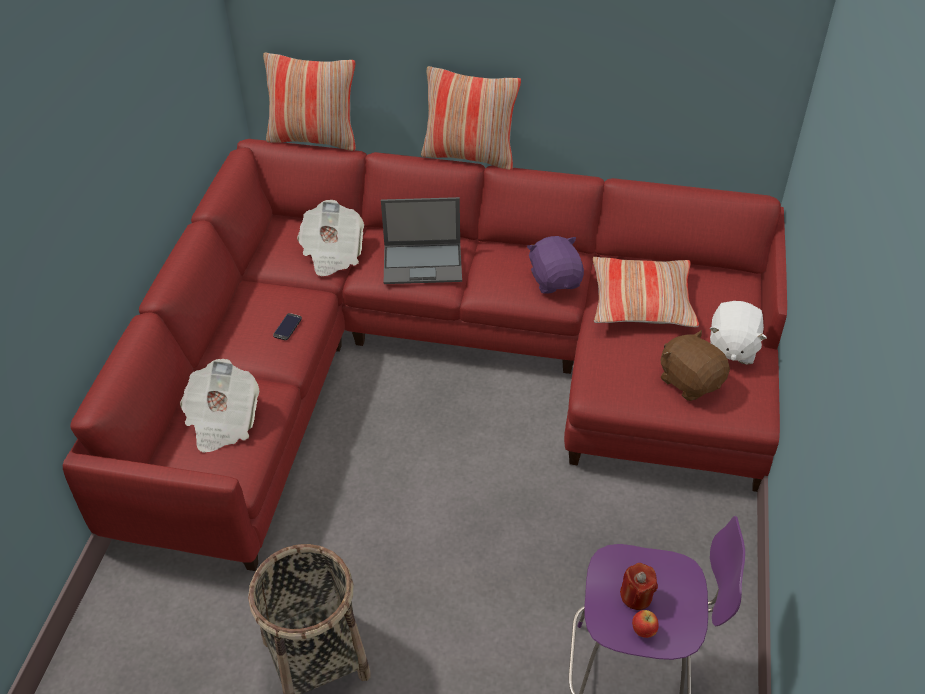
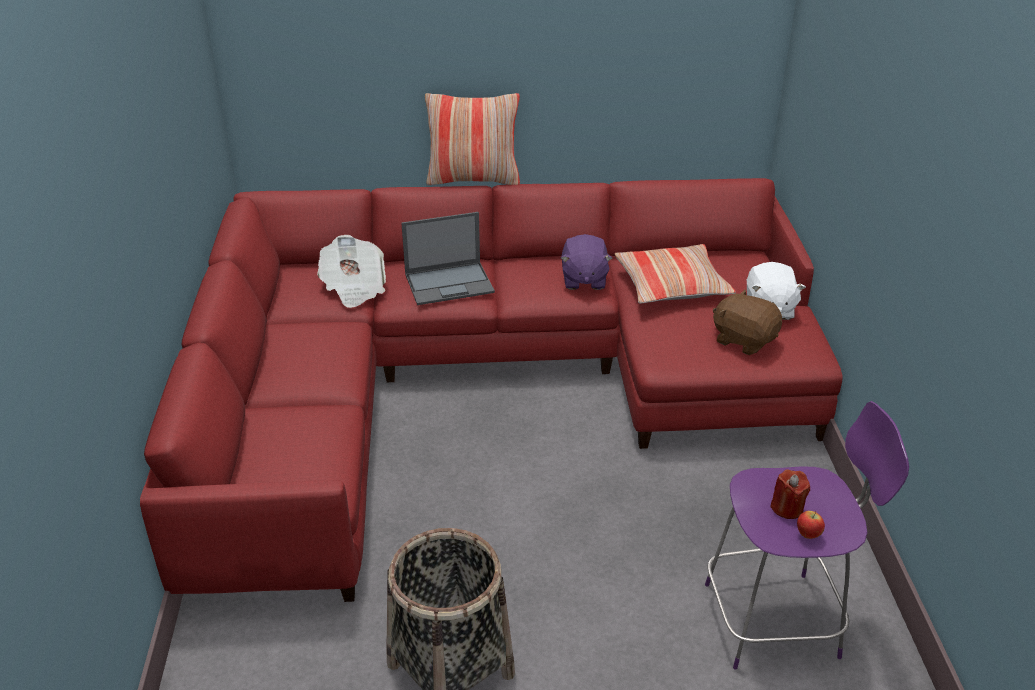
camera: 15 degrees left, 10 degrees down
(222, 421) = (294, 444): newspaper -> none
(287, 327) = (332, 354): phone -> none
(314, 139) = (313, 183): pillow -> none
(555, 280) = (583, 280): purple plush toy -> purple plush toy turned 150 degrees counterclockwise

